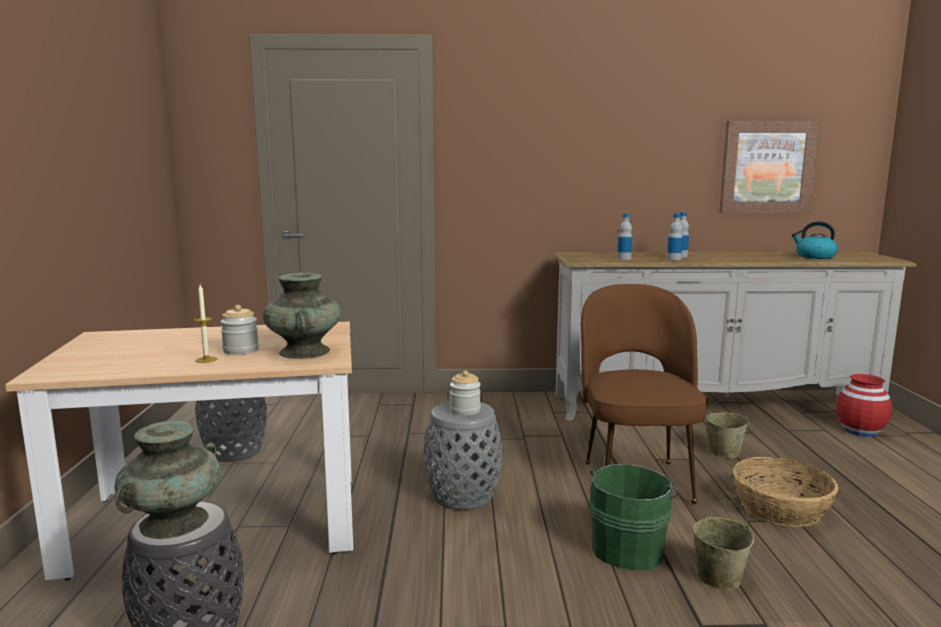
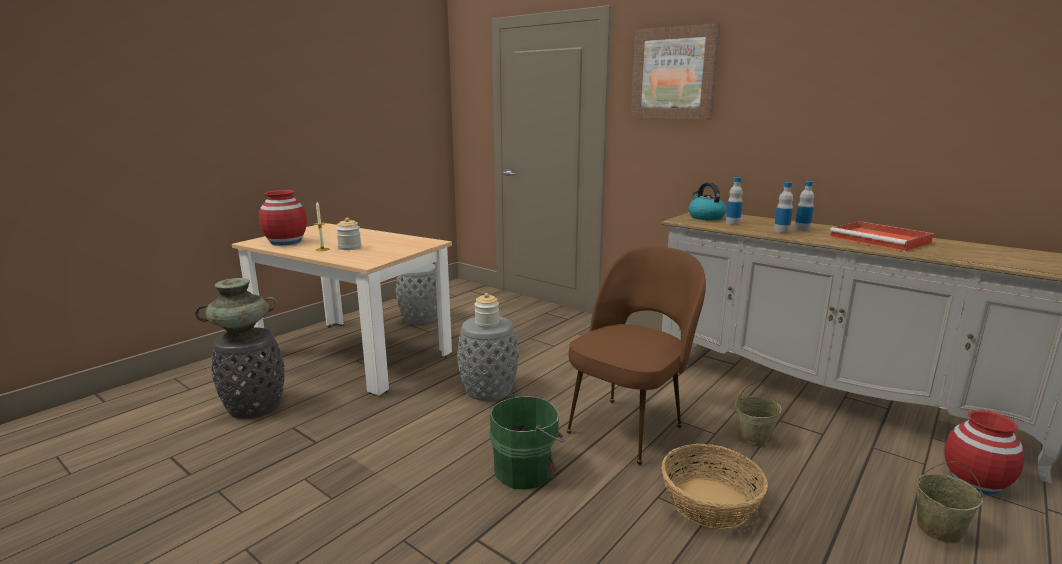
camera: 40 degrees right, 5 degrees up
(108, 363) = (286, 242): none -> red vase
(304, 352) = (372, 255): turquoise vase -> none
(718, 577) = (550, 519): beige bucket -> beige bucket (939, 529)
(746, 256) = (881, 240): none -> red tray
(767, 167) = (963, 134): picture -> picture (674, 74)
(814, 257) = (980, 253): kettle -> kettle (705, 217)

